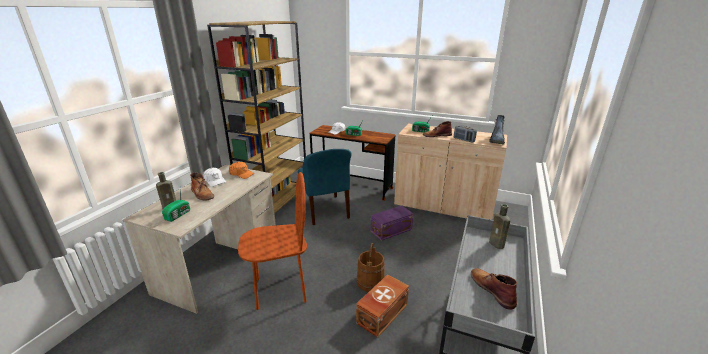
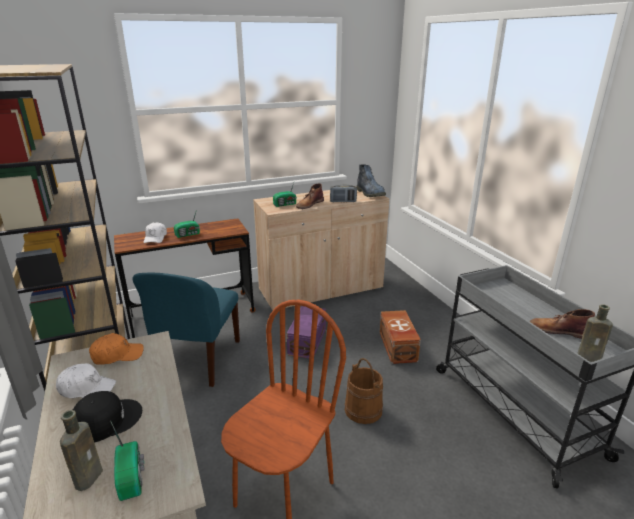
camera: 45 degrees left, 0 degrees up
(202, 194) = (107, 420): brown boot -> black cap
(325, 210) = (198, 360): blue chair -> blue chair turned 75 degrees clockwise
(381, 313) = (415, 433): brown storage box -> brown storage box (397, 347)
(497, 245) = (502, 292): brown bottle -> brown bottle (590, 358)

